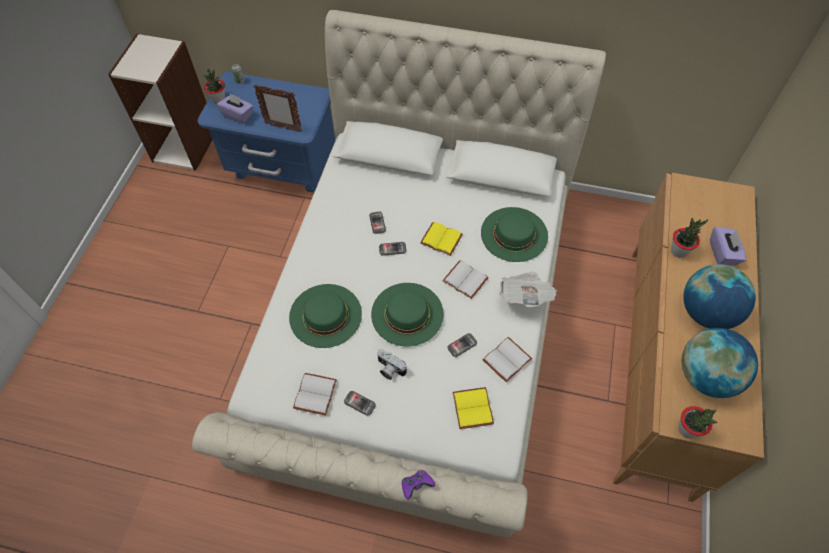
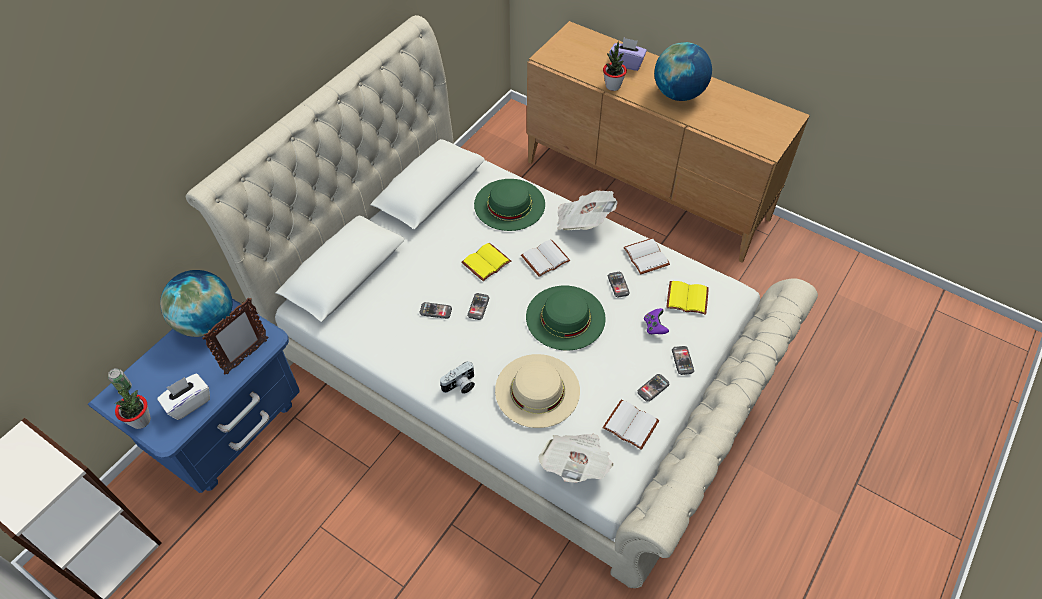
camera: 70 degrees left, 5 degrees down
(238, 115) = (189, 403): purple tissue box -> white tissue box
(266, 363) = (576, 464): none -> newspaper
(325, 315) = (537, 390): green hat -> beige hat
(389, 369) = (623, 352): camera -> camera (460, 385)
(398, 421) = (682, 361): none -> phone
(416, 485) = (767, 350): purple game controller -> purple game controller (654, 327)
(687, 429) = (777, 144): potted plant -> none
(706, 376) = (735, 117): globe -> globe (207, 322)

